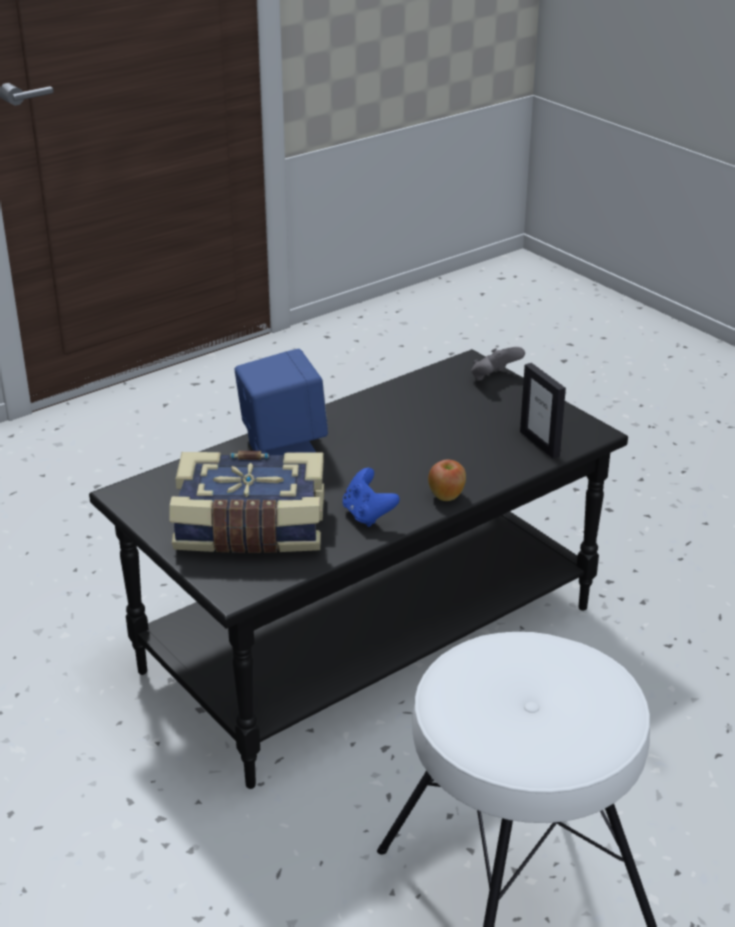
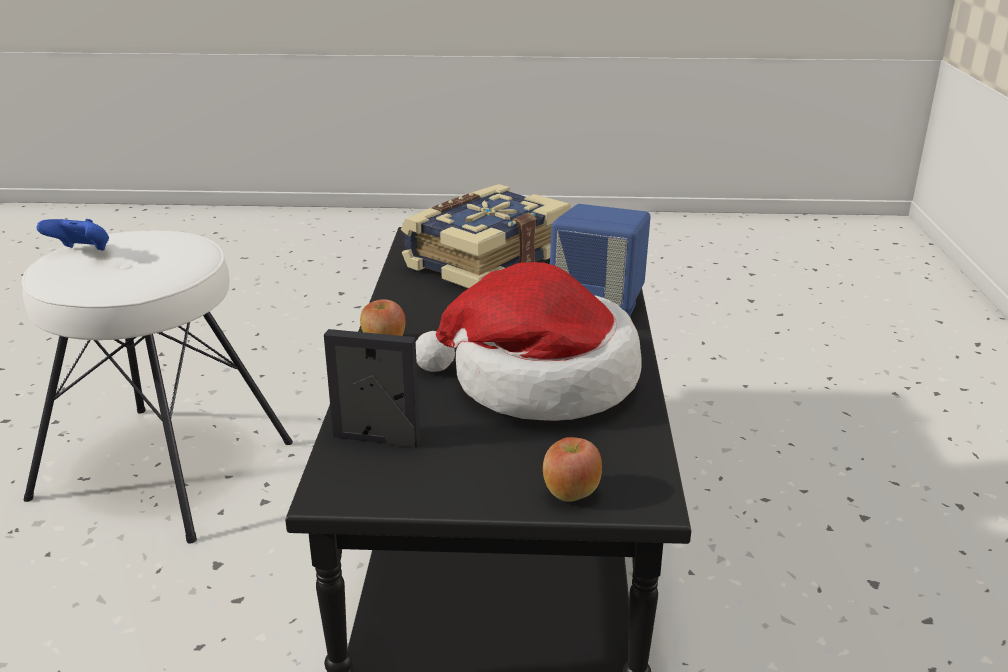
camera: 130 degrees right, 5 degrees down
(368, 515) = (421, 302): blue game controller -> blue game controller (81, 252)
(408, 426) = (539, 381): none -> hat
(494, 378) = (571, 493): grey game controller -> apple

